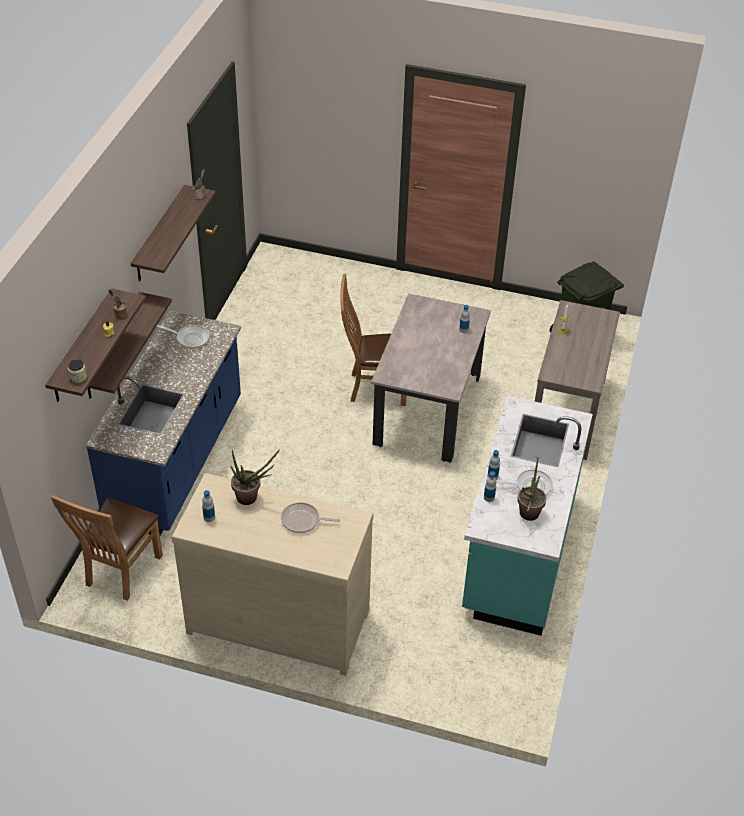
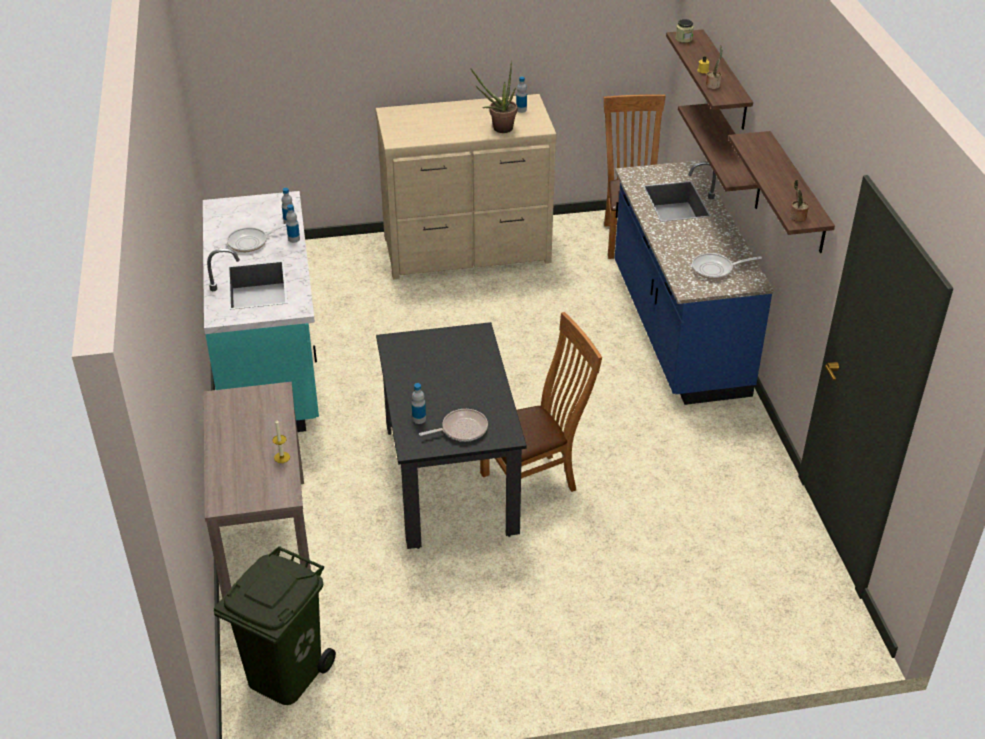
camera: 155 degrees right, 5 degrees down
(303, 521) = (441, 128): frying pan -> frying pan (461, 429)
(427, 409) = (450, 478): beige dining table -> black dining table
(527, 516) = (244, 219): potted plant -> none

